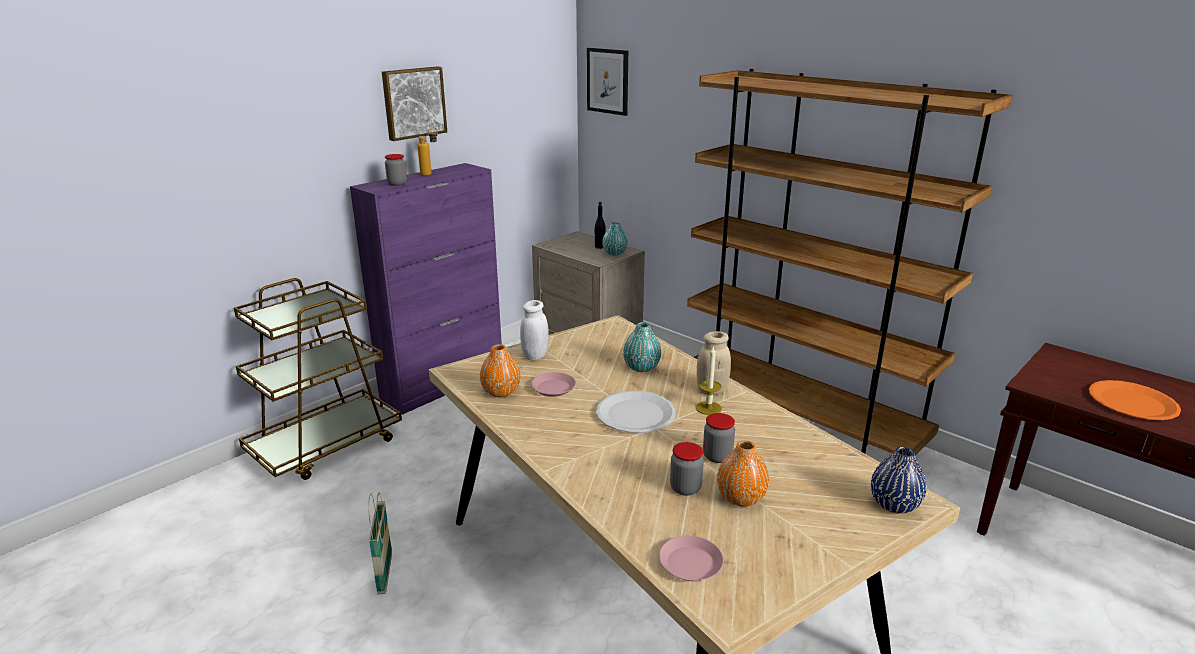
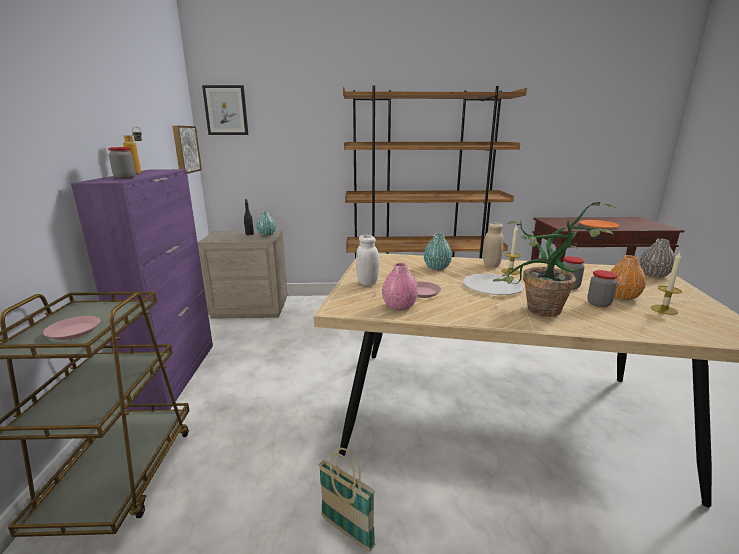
camera: 45 degrees left, 5 degrees down
(413, 102) = (104, 103): picture -> picture (185, 149)
(501, 392) = (399, 306): orange vase -> pink vase
(596, 461) = (539, 313): none -> potted plant
(690, 563) = (691, 330): pink plate -> pink plate (73, 331)
(738, 535) = (664, 309): none -> candle
(894, 505) = (653, 275): blue vase -> grey vase

